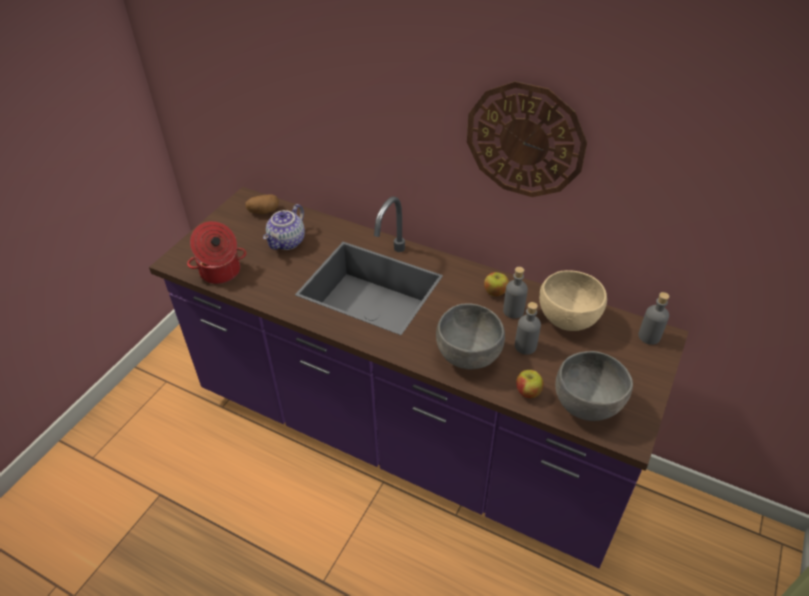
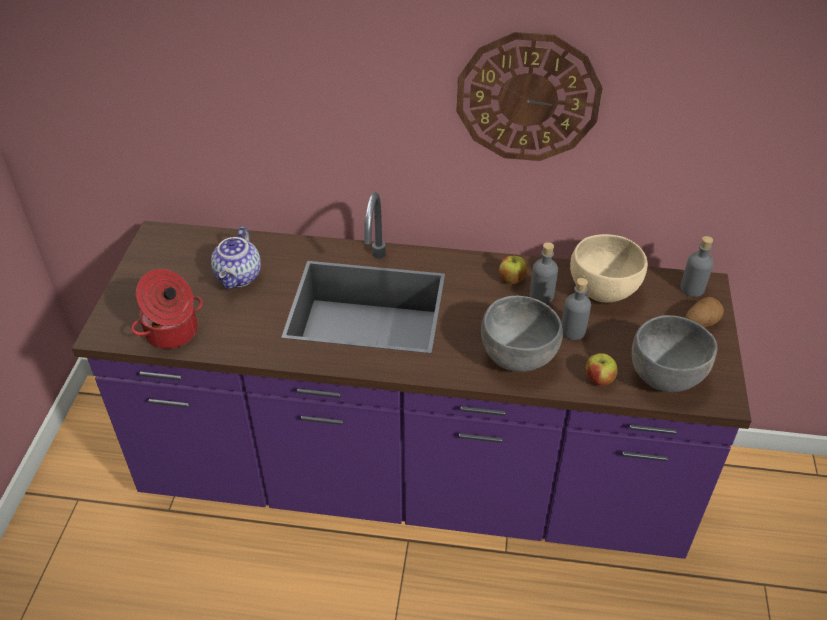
camera: 20 degrees left, 0 degrees up
(263, 211) = (189, 246): potato -> potato (700, 323)

